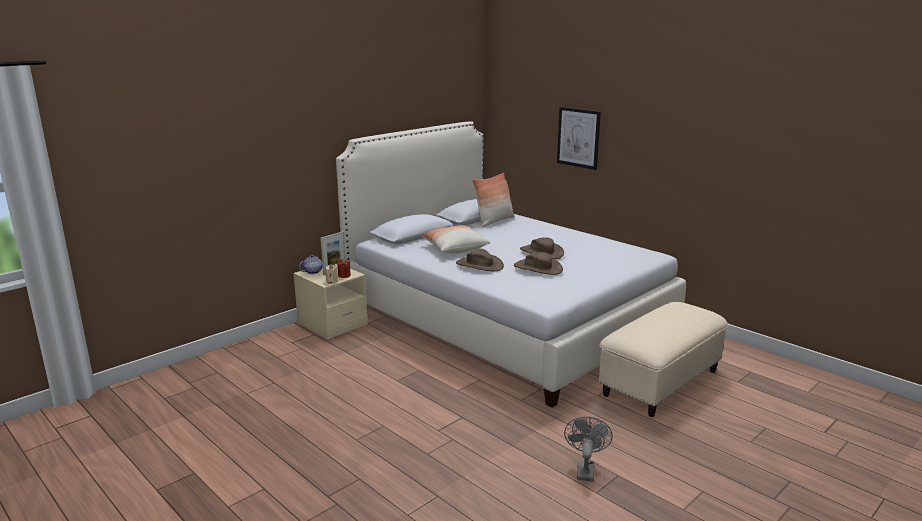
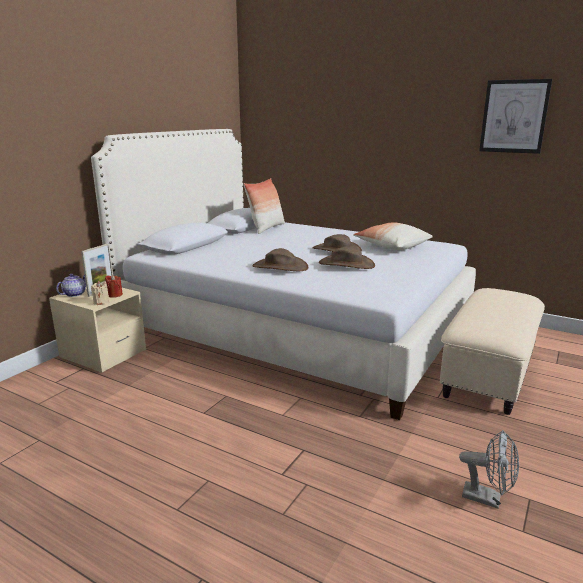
camera: 15 degrees left, 0 degrees up
(454, 248) = (241, 254): pillow -> pillow (391, 246)
(578, 137) = (345, 138): picture -> picture (514, 116)
(585, 469) = (487, 498): grey fan -> grey fan turned 120 degrees clockwise

